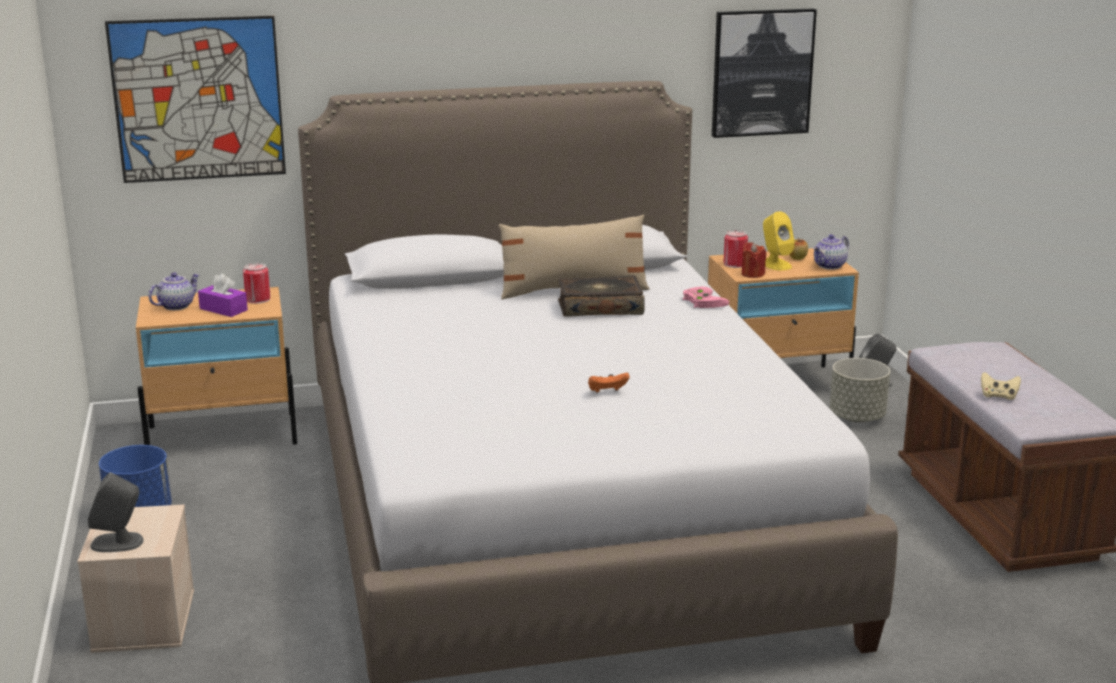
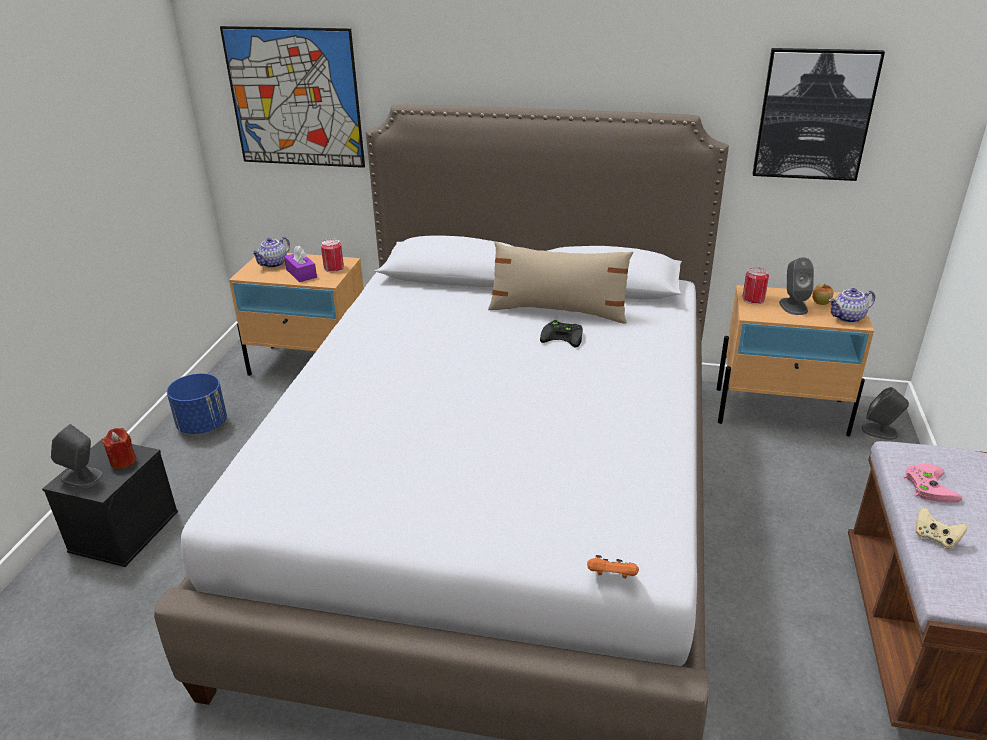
camera: 25 degrees right, 10 degrees up
(143, 619) = (124, 530): beige storage box -> black storage box
(176, 306) = (274, 264): teapot -> teapot turned 150 degrees clockwise
(600, 307) = (564, 336): book -> black game controller
(607, 392) = (481, 446): orange game controller -> orange game controller (612, 577)
(702, 301) = (665, 347): pink game controller -> pink game controller (927, 485)
(752, 274) = (762, 314): red candle -> red candle (123, 461)
(775, 264) = (793, 306): yellow speaker -> grey speaker
(857, 417) = (839, 469): grey planter -> none

